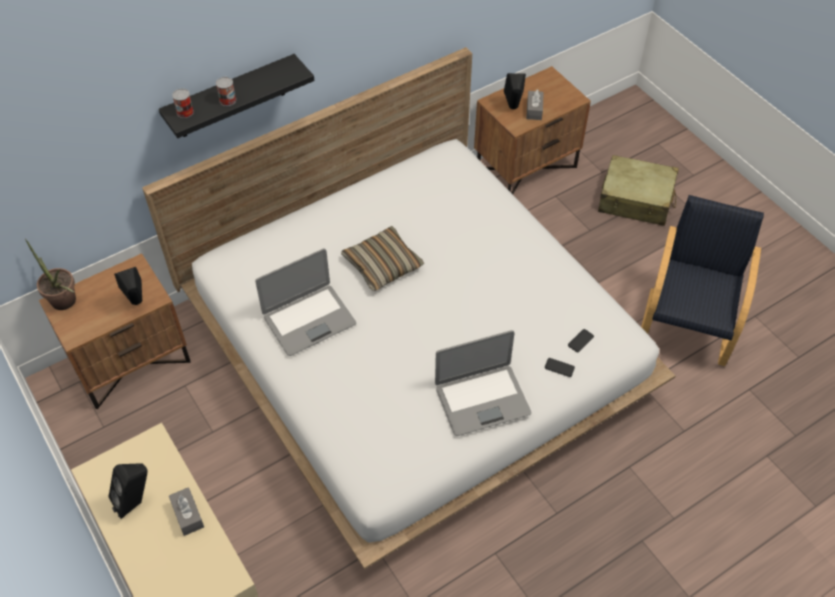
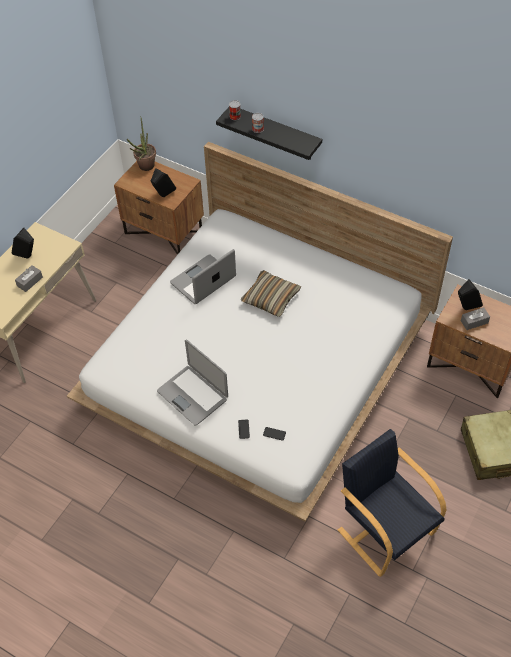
camera: 65 degrees right, 0 degrees up
(309, 320) = (203, 281): laptop -> laptop turned 105 degrees clockwise
(687, 325) = (385, 530): black armchair -> black armchair turned 120 degrees counterclockwise

